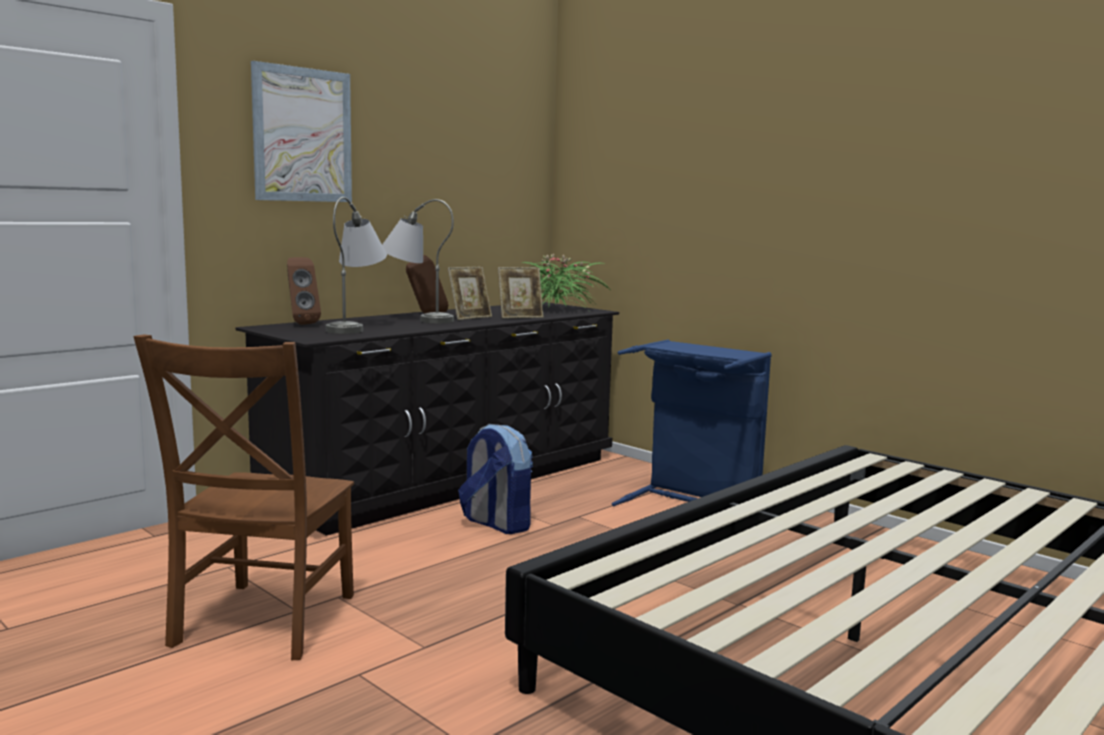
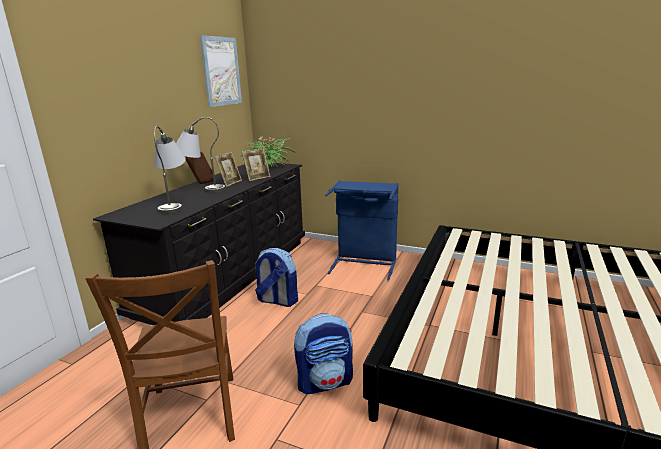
camera: 20 degrees left, 10 degrees up
(301, 324) = (134, 207): brown speaker -> none
(302, 135) = (110, 82): picture -> picture (221, 71)
(488, 631) = (325, 382): none -> backpack

